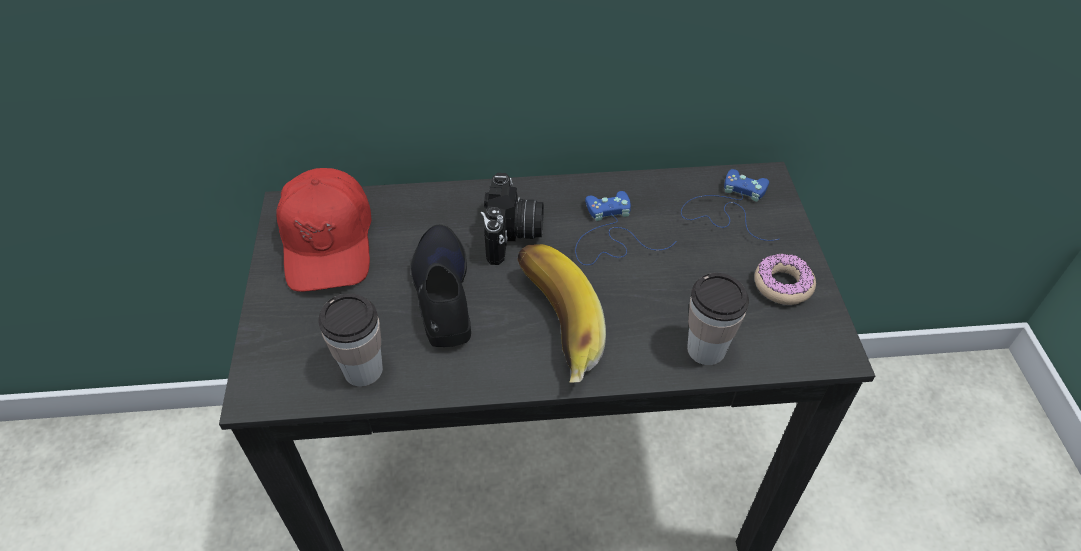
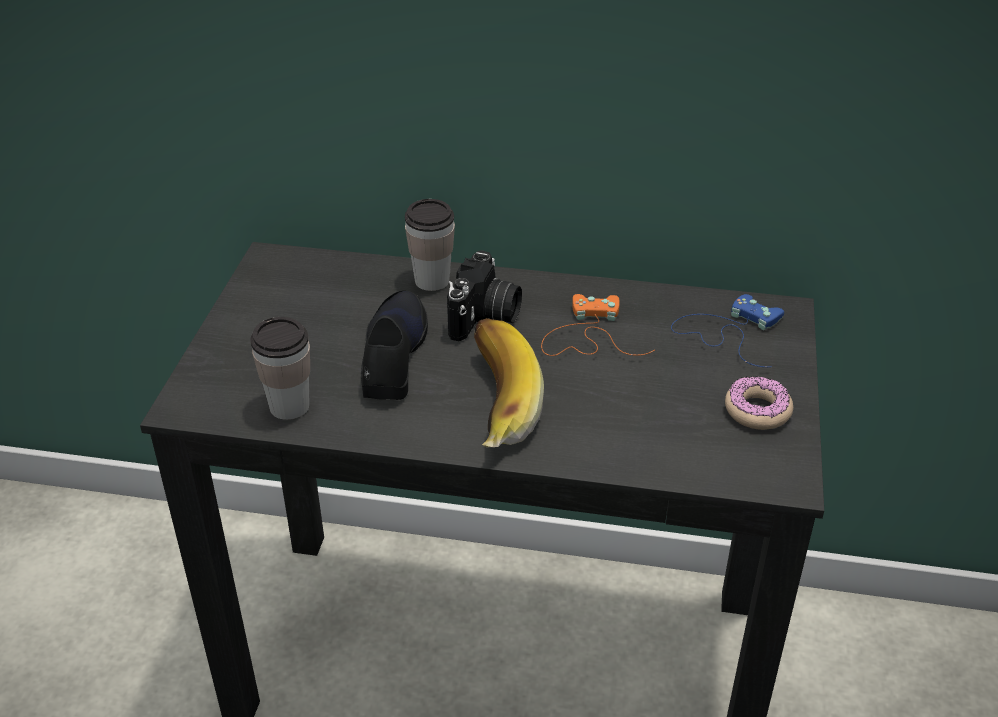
camera: 15 degrees right, 10 degrees down
(329, 242) = (297, 294): red cap -> none
(610, 235) = (588, 334): blue game controller -> orange game controller
(706, 349) = (645, 452): cup -> cup (432, 280)

